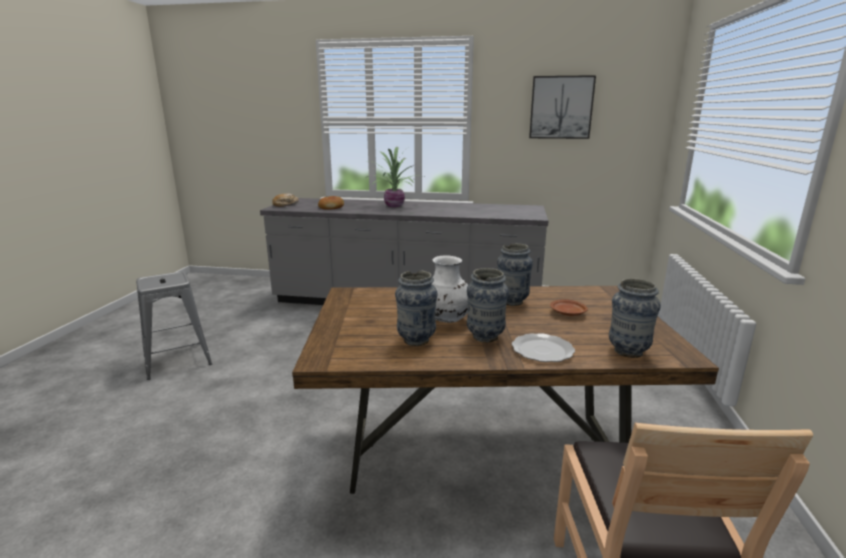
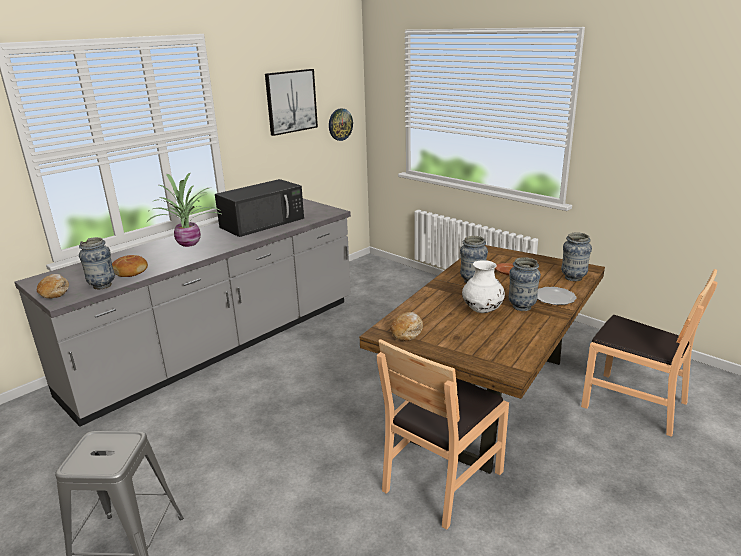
camera: 55 degrees left, 5 degrees up
(320, 463) = (441, 479): none -> brown chair
(359, 300) = (407, 331): none -> bread
(416, 340) = (507, 329): vase -> vase (102, 285)
(467, 209) = (263, 222): none -> black microwave
(626, 141) = (340, 124): none -> wall clock

